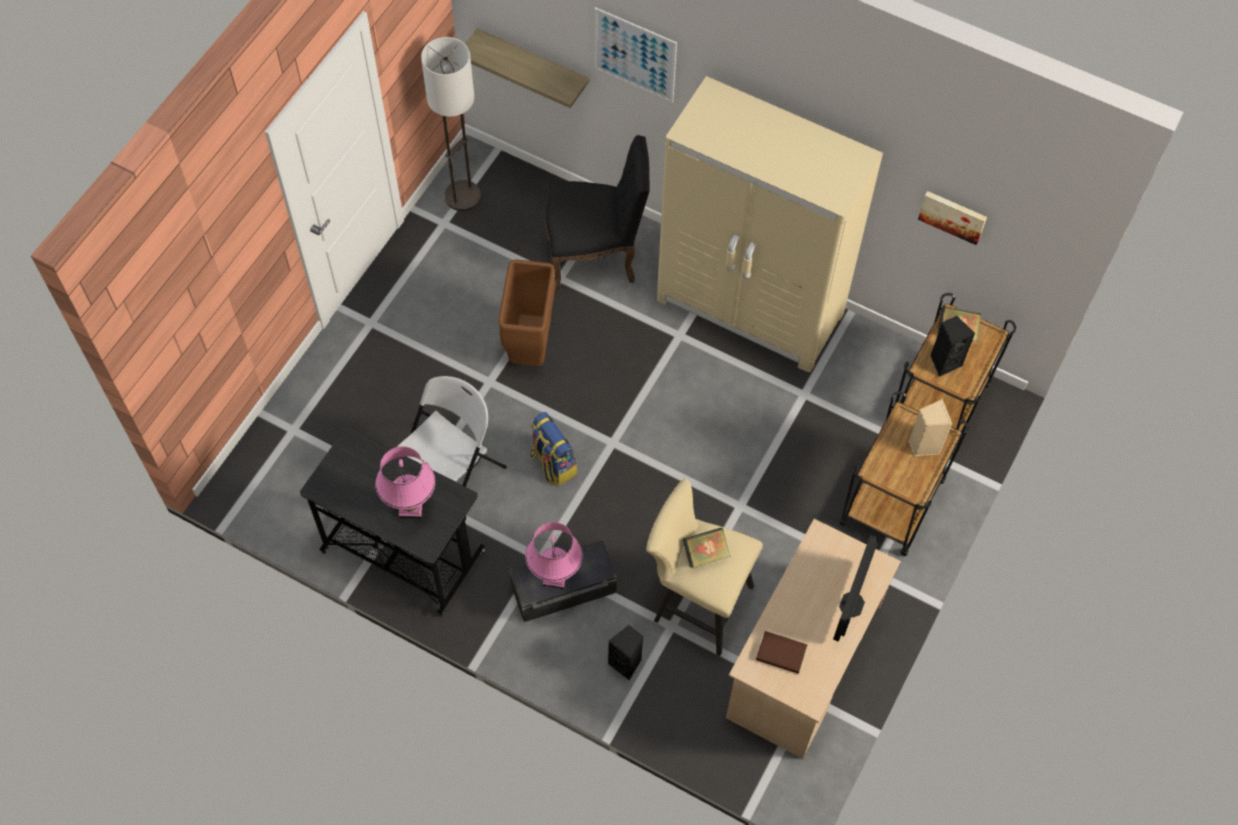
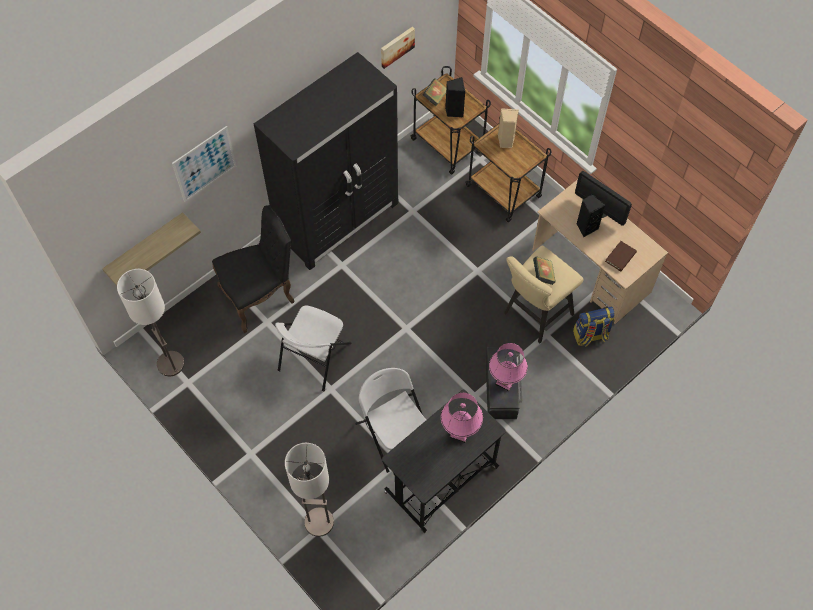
camera: 70 degrees left, 0 degrees up
(302, 427) = (319, 522): none -> floor lamp
(529, 348) = (314, 357): brown trash can -> white chair
(553, 463) = (408, 368): backpack -> backpack (590, 335)
(594, 257) = (259, 296): black chair -> black chair turned 45 degrees clockwise
(626, 663) = (563, 367): black speaker -> black speaker (586, 227)
(750, 309) = (339, 219): beige cabinet -> black cabinet

